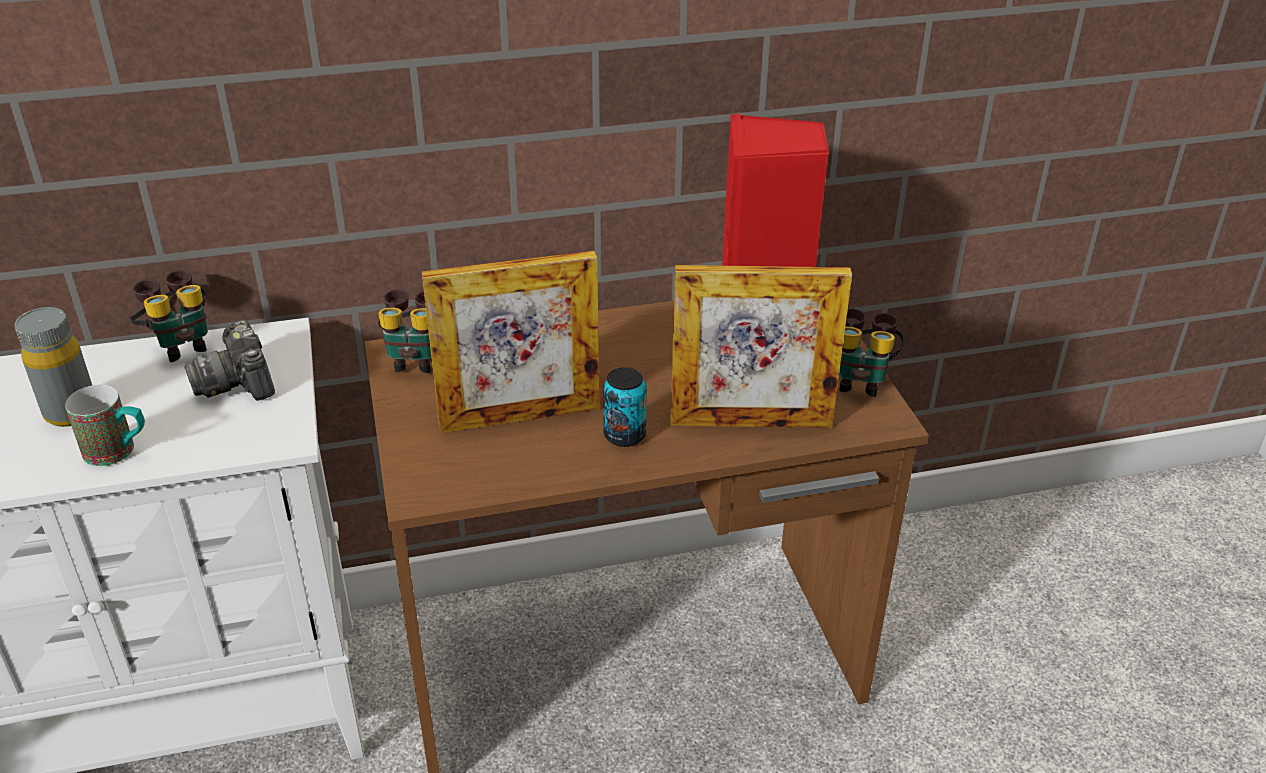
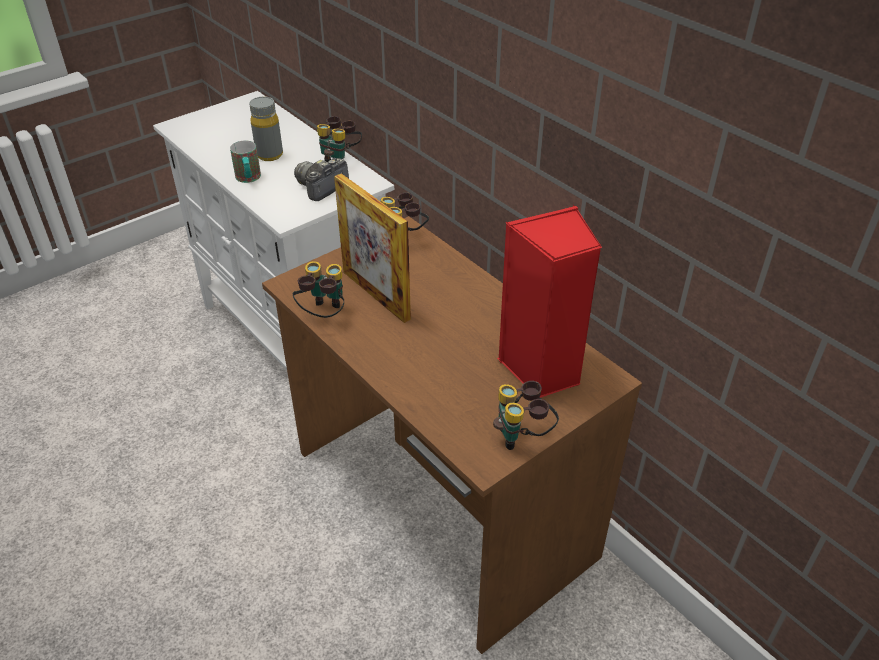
camera: 65 degrees right, 5 degrees up
(522, 475) = (323, 314): none -> binoculars
(624, 435) = (385, 341): can -> none
(750, 422) = (434, 393): picture frame -> none

